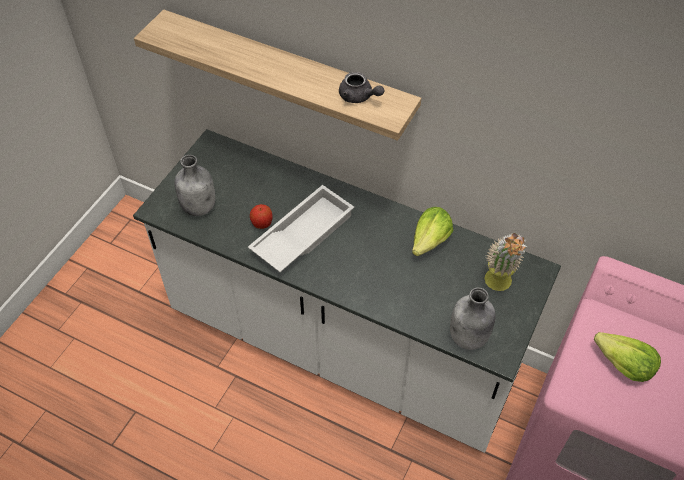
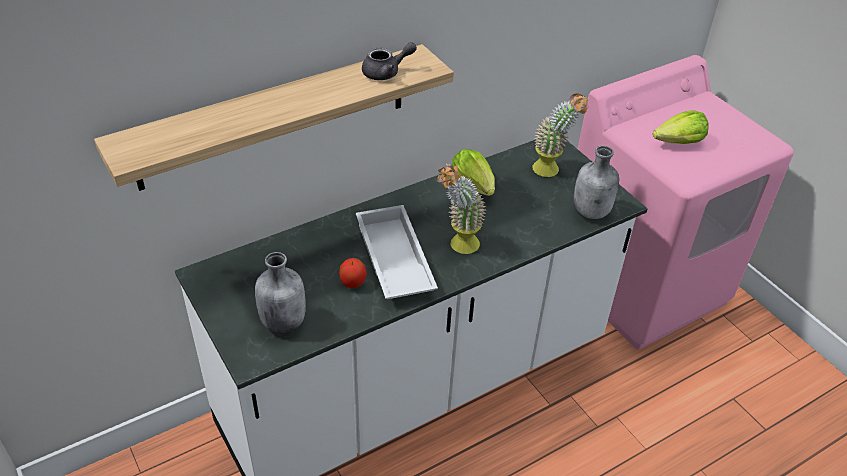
camera: 60 degrees left, 10 degrees down
(348, 265) = (458, 246): none -> potted plant

